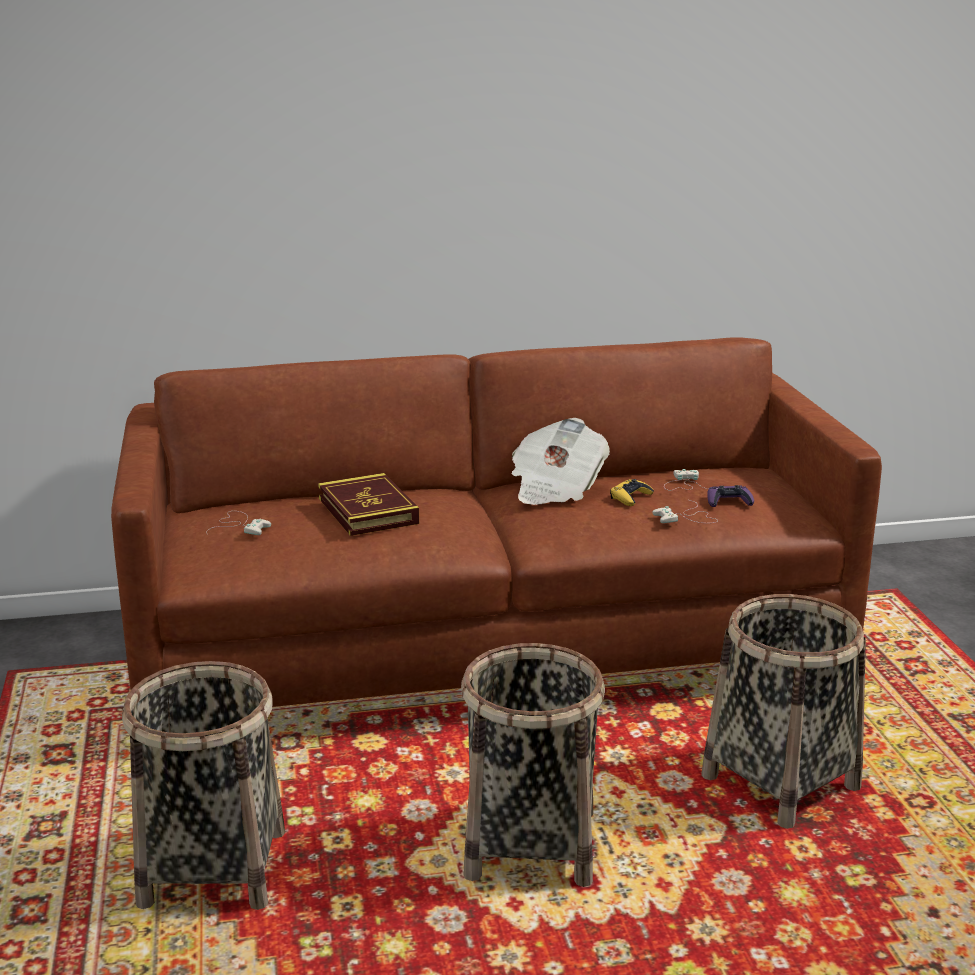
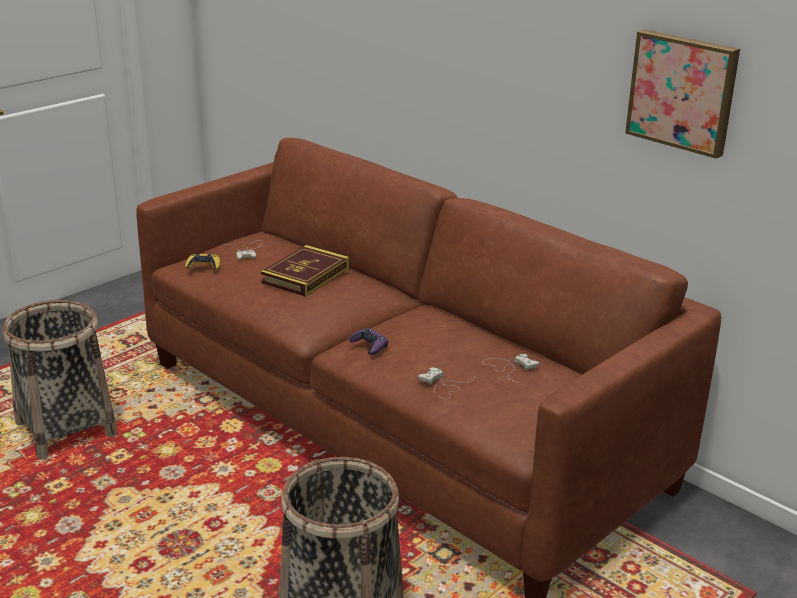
camera: 55 degrees right, 5 degrees up
(530, 846) = (169, 529): basket -> none
(555, 488) = (432, 322): newspaper -> none
(630, 497) = (454, 354): yellow game controller -> yellow game controller (203, 266)
(693, 168) = (683, 91): none -> picture
(728, 502) = (499, 394): purple game controller -> purple game controller (369, 345)

